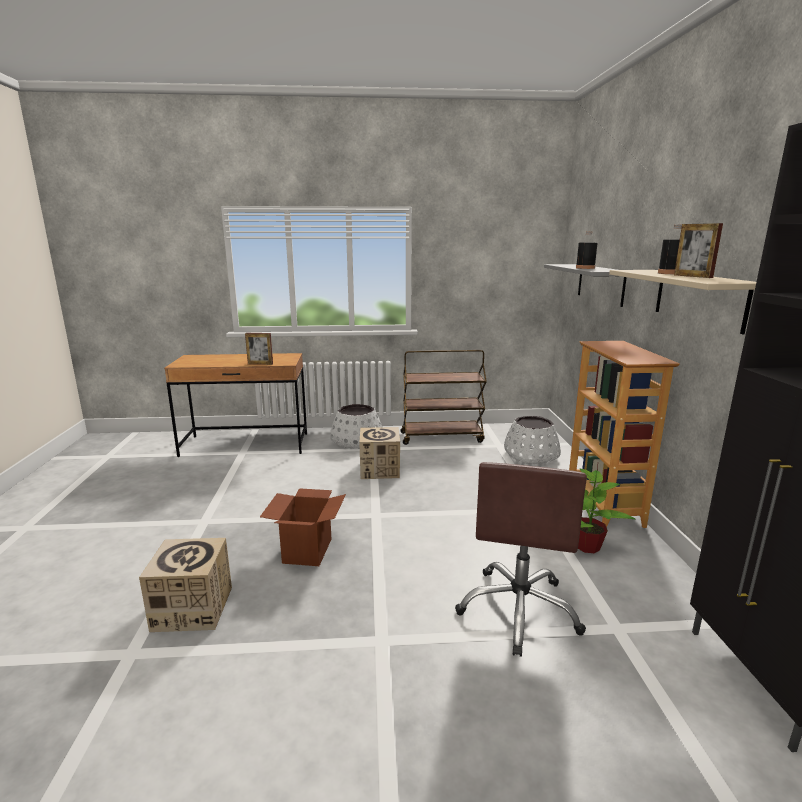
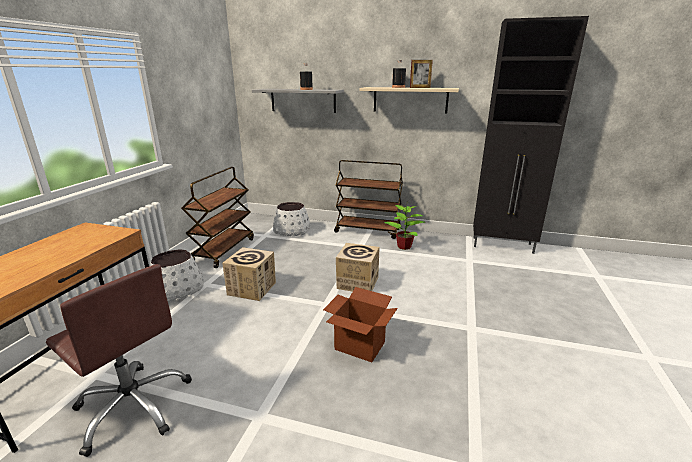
camera: 70 degrees left, 5 degrees up
(193, 608) = (420, 425): cardboard box -> cardboard box (357, 283)
(260, 364) = (94, 246): picture frame -> none
(519, 610) = (452, 279): brown office chair -> brown office chair (134, 406)
(605, 505) = (368, 230): bookcase -> brown cart

